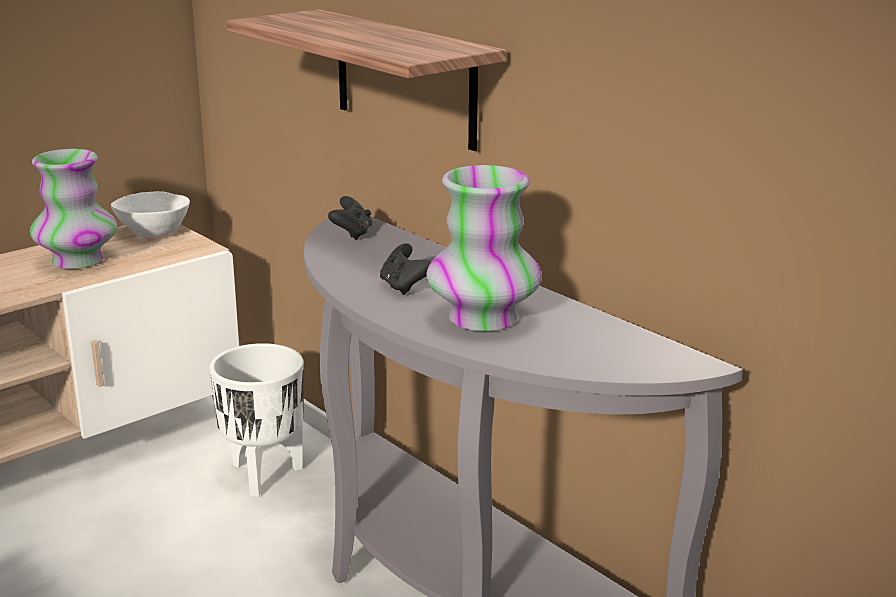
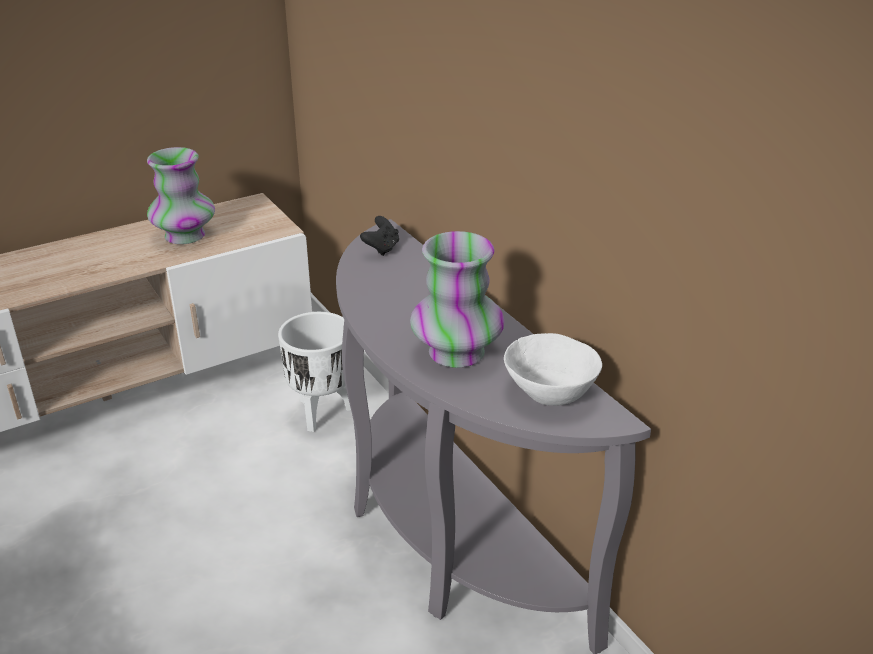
camera: 10 degrees right, 10 degrees up
(154, 232) = (250, 210): white bowl -> white bowl (551, 392)
(404, 78) = (428, 125): shelf -> none
(404, 287) = (405, 312): black game controller -> none

